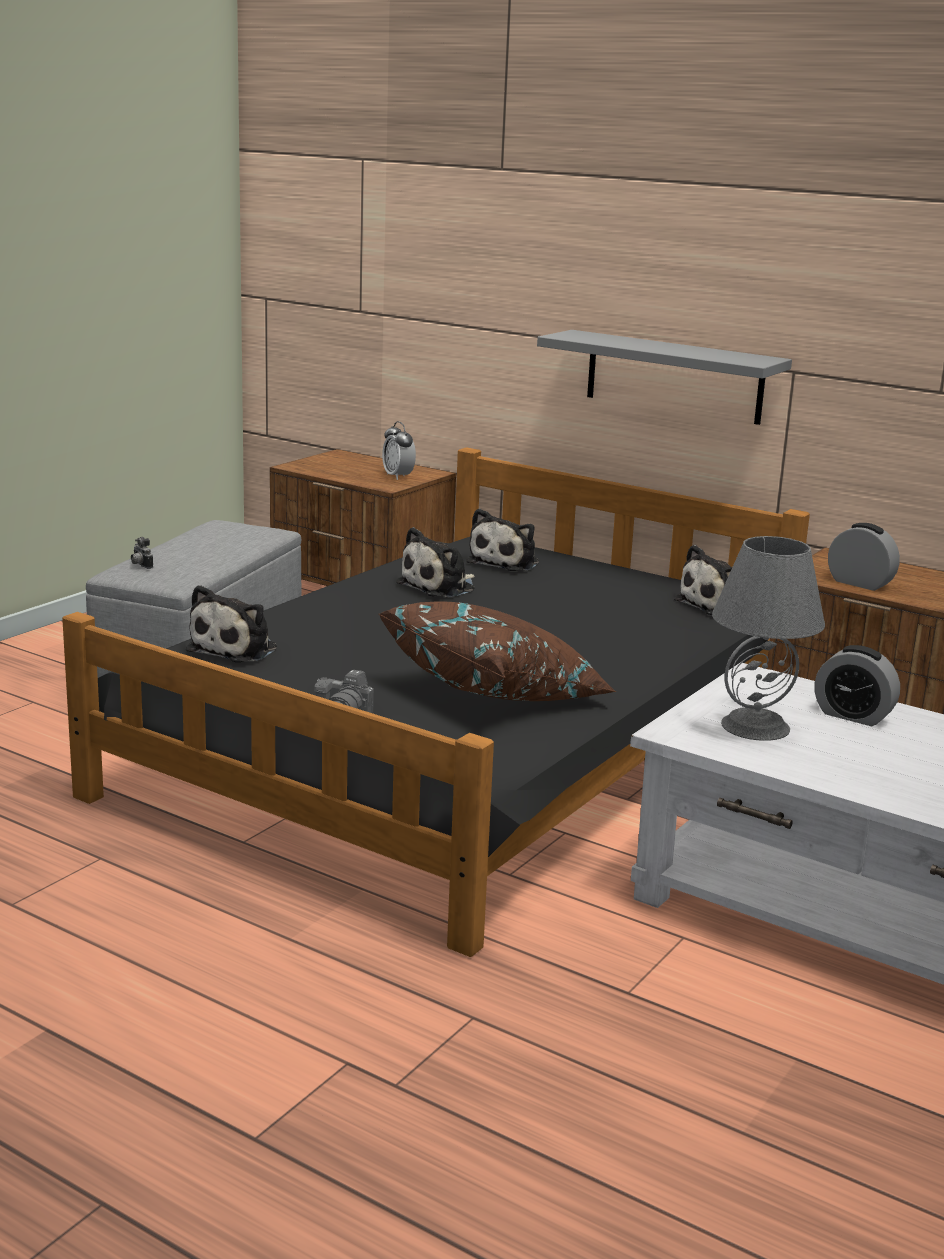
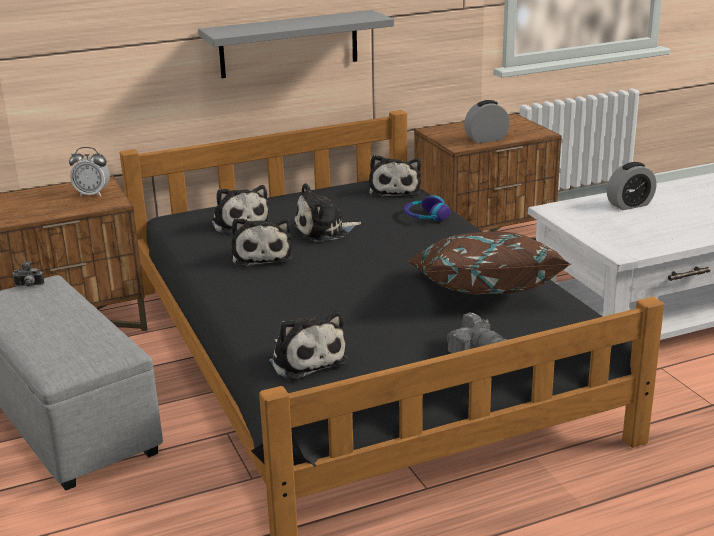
camera: 55 degrees left, 5 degrees up
(140, 565) = (56, 357): camera -> camera (29, 286)
(541, 597) = (324, 231): none -> plush toy
(659, 632) = (426, 217): none -> headphones
(755, 726) = (627, 230): grey table lamp -> none

